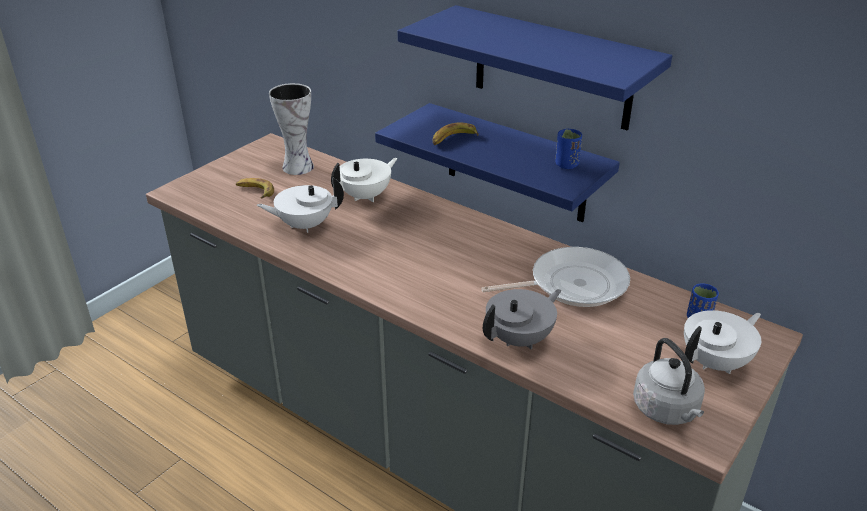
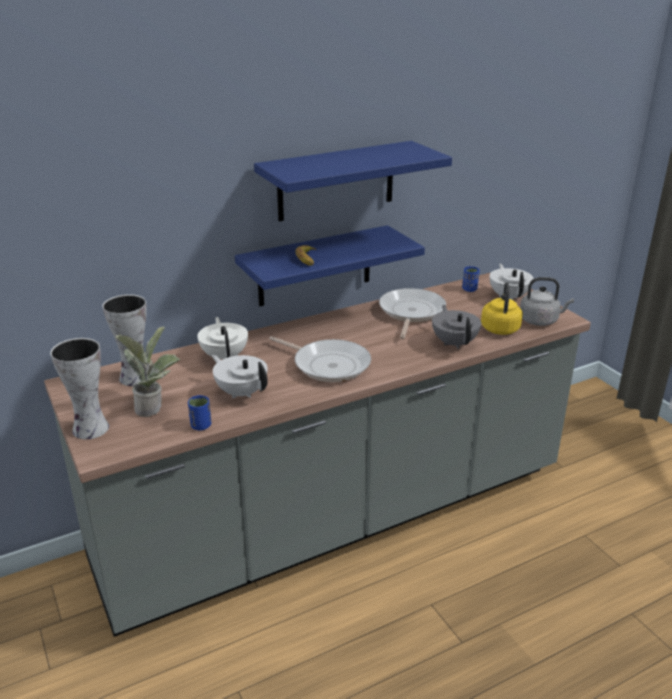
camera: 65 degrees left, 5 degrees down
(207, 175) = (89, 429): none -> vase
(255, 191) = (154, 407): banana -> potted plant
(304, 225) = (241, 392): white teapot -> white teapot turned 120 degrees clockwise
(393, 259) = (328, 364): none -> frying pan
(566, 165) = (379, 237): blue cup -> blue cup (201, 426)
(602, 372) = (500, 328): none -> yellow kettle

